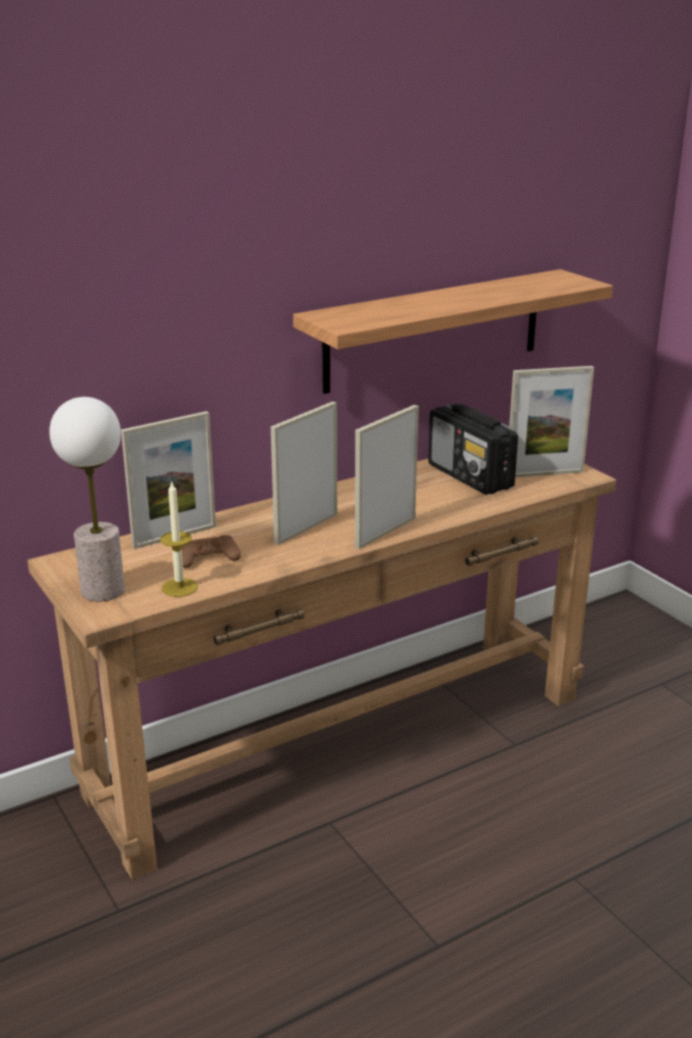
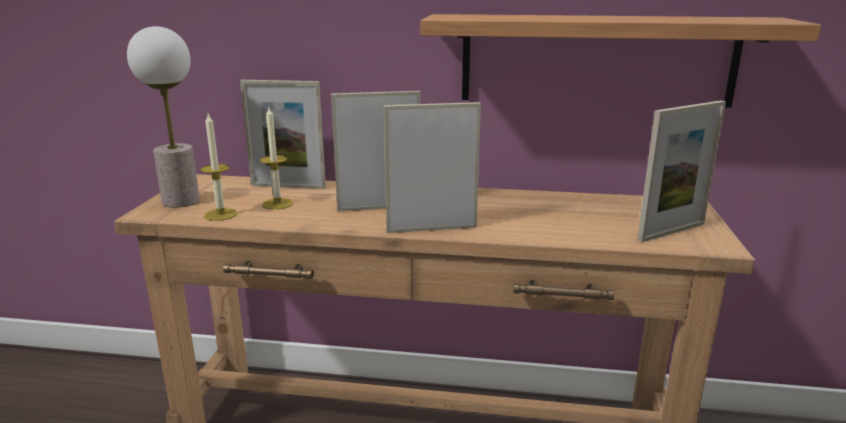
camera: 40 degrees right, 5 degrees down
(207, 557) = (277, 204): brown game controller -> candle
(470, 477) = (587, 213): radio -> none
(544, 474) = (671, 231): picture frame -> picture frame turned 60 degrees counterclockwise

